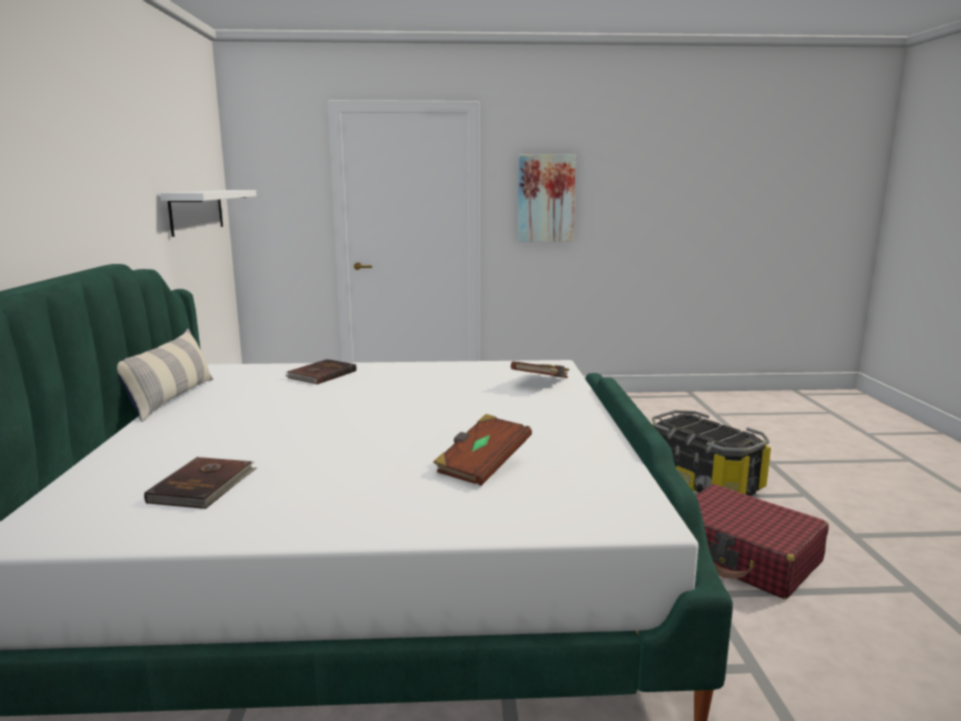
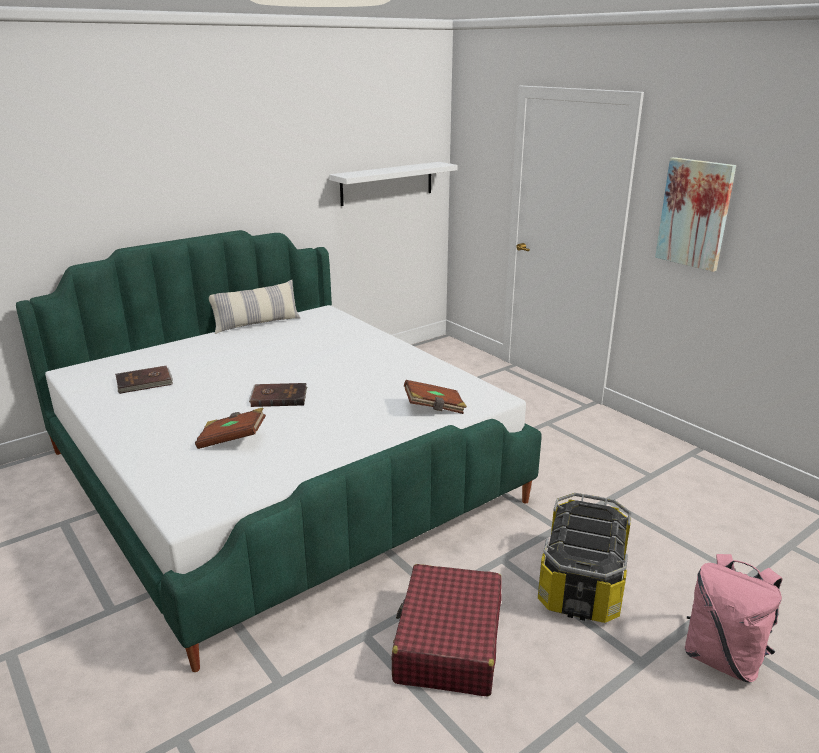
camera: 55 degrees right, 10 degrees up
(321, 374) = (350, 338): brown book -> brown book (278, 397)
(814, 471) = (723, 658): none -> pink backpack

